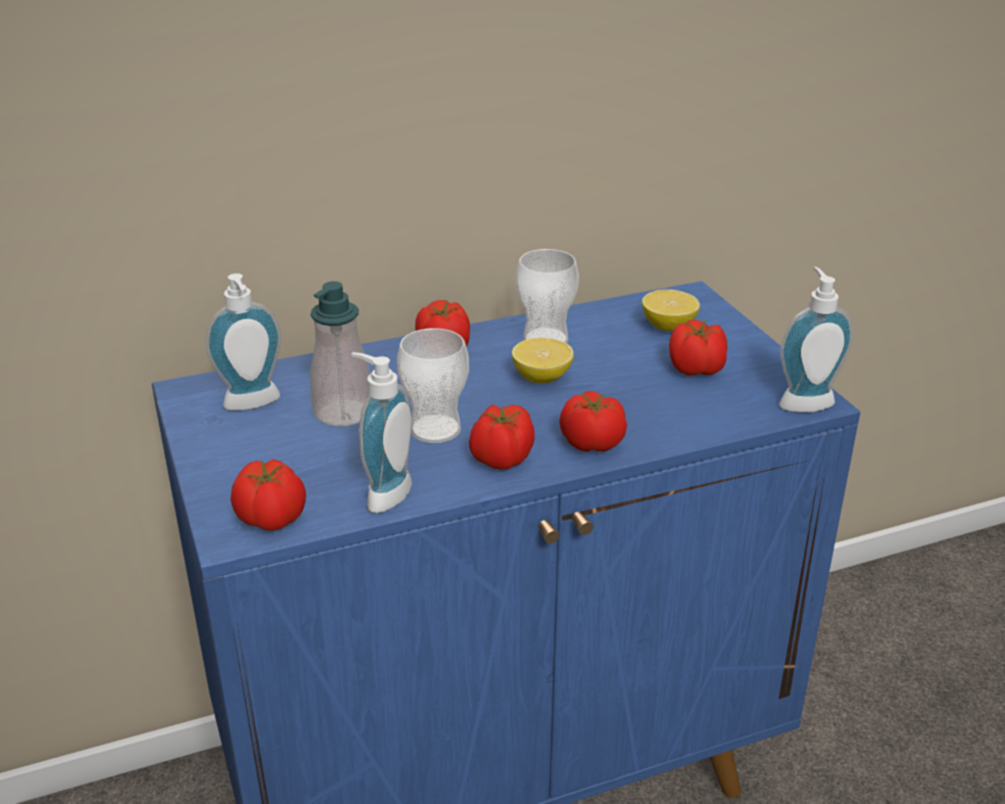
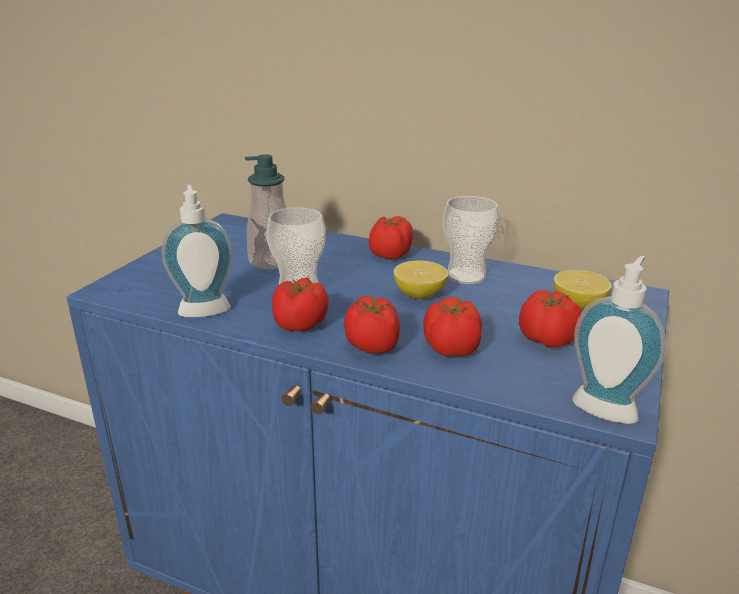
camera: 45 degrees right, 5 degrees down
(253, 405) = (240, 239): soap dispenser -> none
(271, 520) = (133, 292): tomato -> tomato (450, 349)

